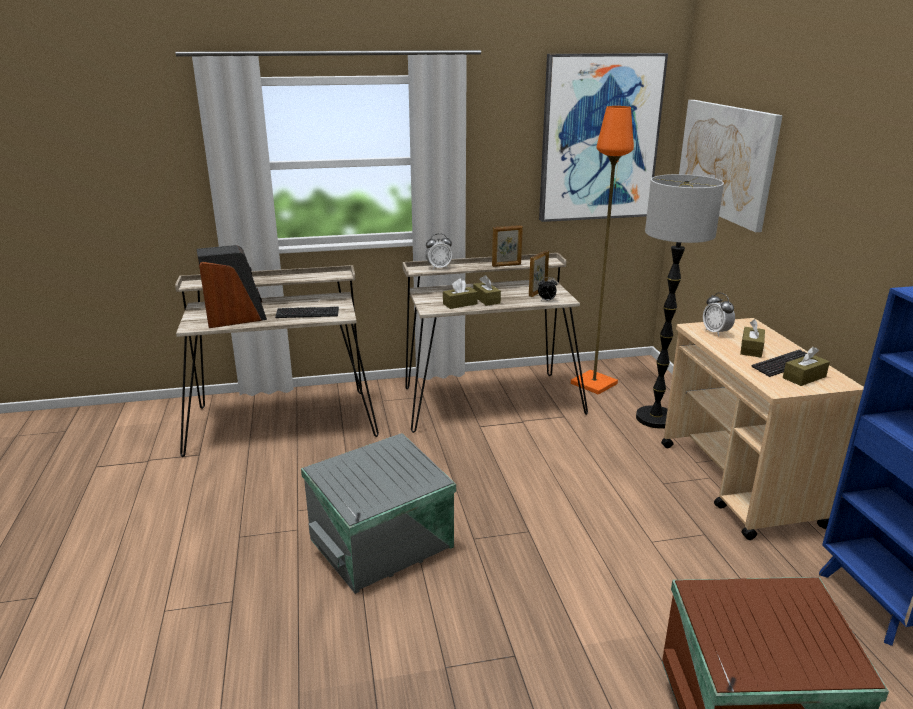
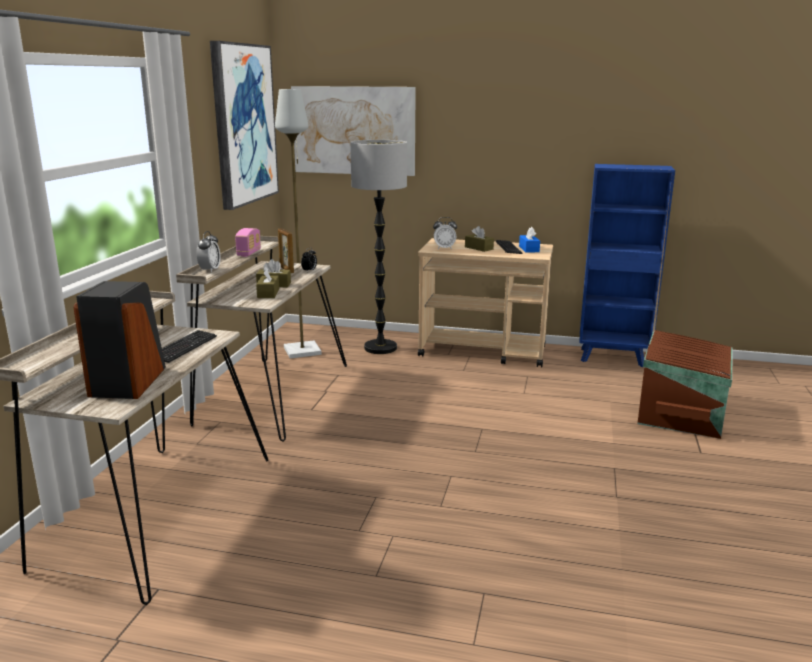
camera: 65 degrees left, 5 degrees down
(384, 543) = (452, 492): grey storage box -> none
(506, 265) = (249, 253): picture frame -> radio
(594, 383) = (302, 351): orange floor lamp -> grey floor lamp
(804, 377) = (529, 249): brown tissue box -> blue tissue box

